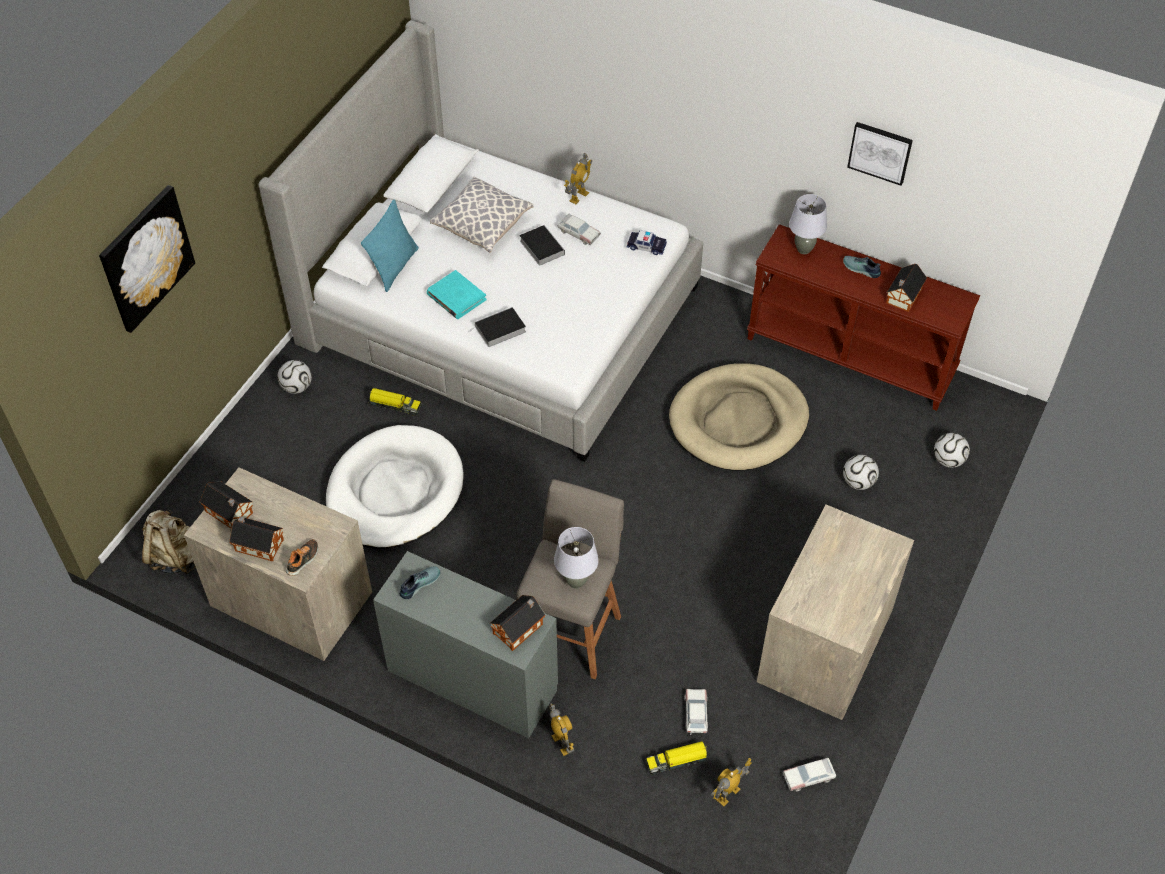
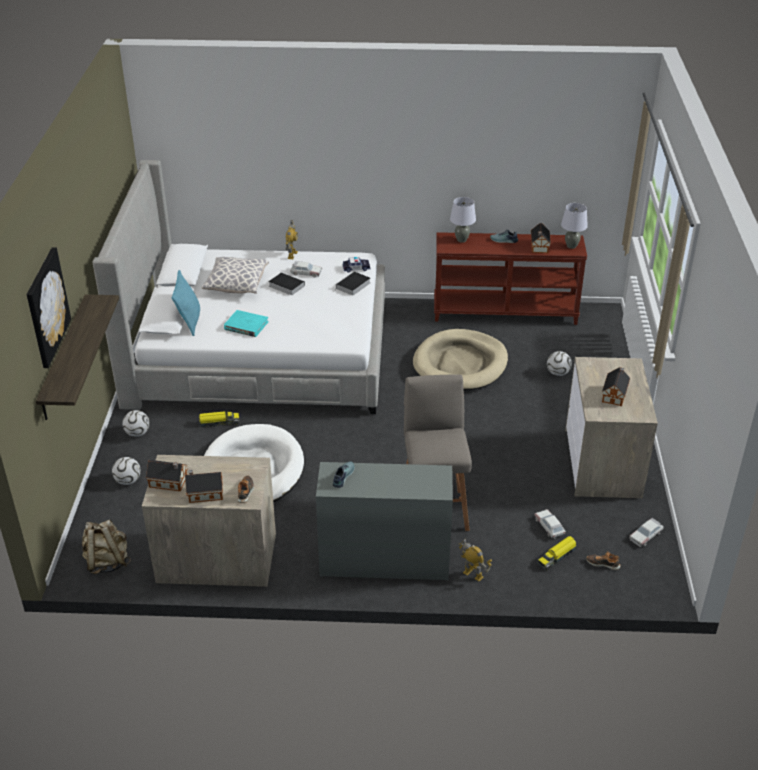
camera: 25 degrees left, 15 degrees down
(178, 307) = (64, 357): none -> shelf
(499, 330) = (289, 334): book -> book (353, 286)
(519, 628) = (431, 478): toy house -> toy house (615, 394)
(576, 582) = (448, 444): grey table lamp -> grey table lamp (571, 246)
(728, 794) = (603, 563): toy robot -> shoe
(880, 152) = (502, 150): picture -> none
(948, 460) = (602, 347): football -> football (128, 481)

